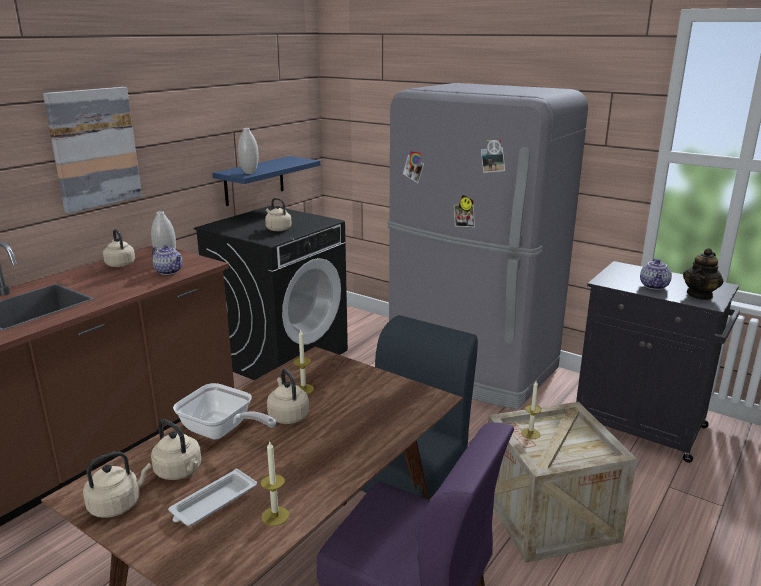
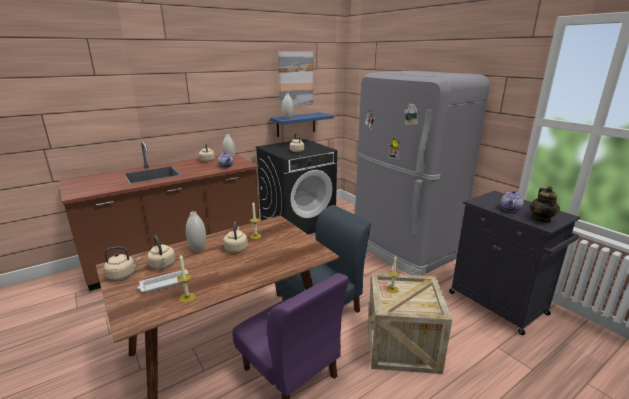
camera: 20 degrees right, 0 degrees up
(94, 148) = (201, 99): picture -> picture (295, 79)
(221, 431) = (198, 249): frying pan -> white vase
(700, 295) = (541, 219): teapot -> teapot turned 45 degrees counterclockwise

